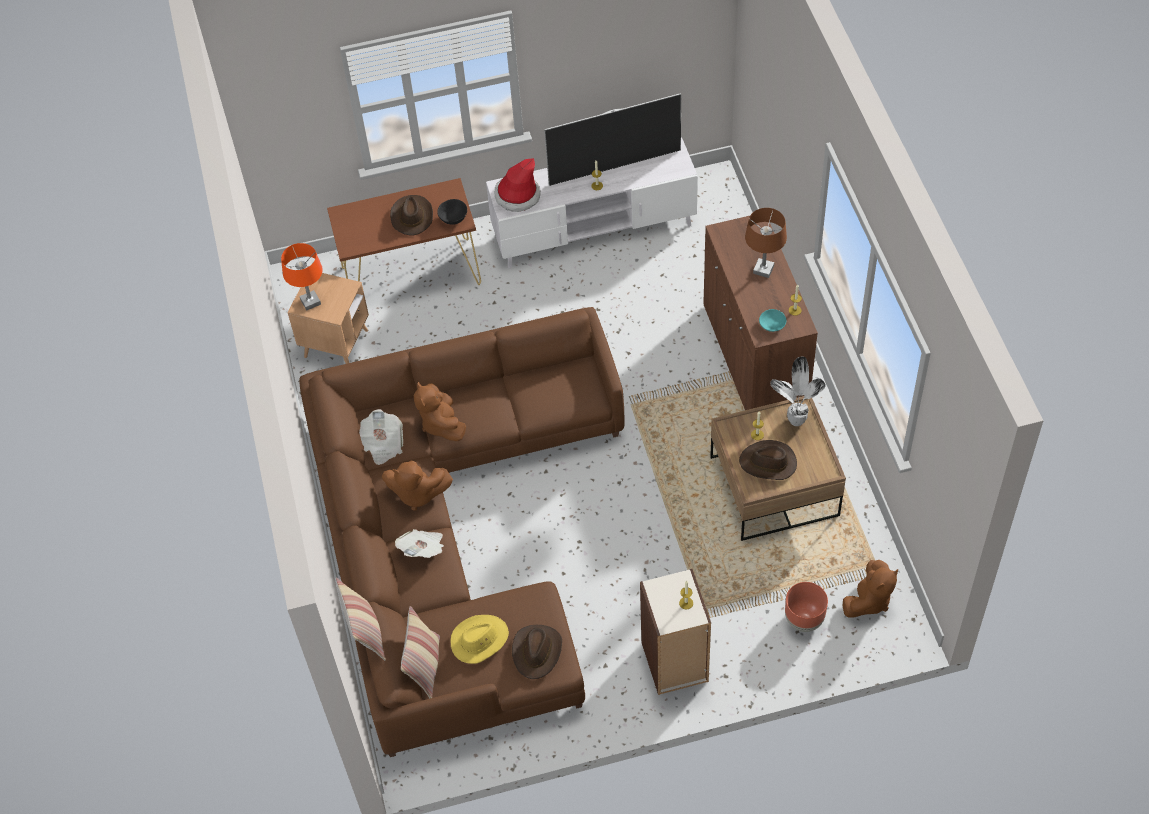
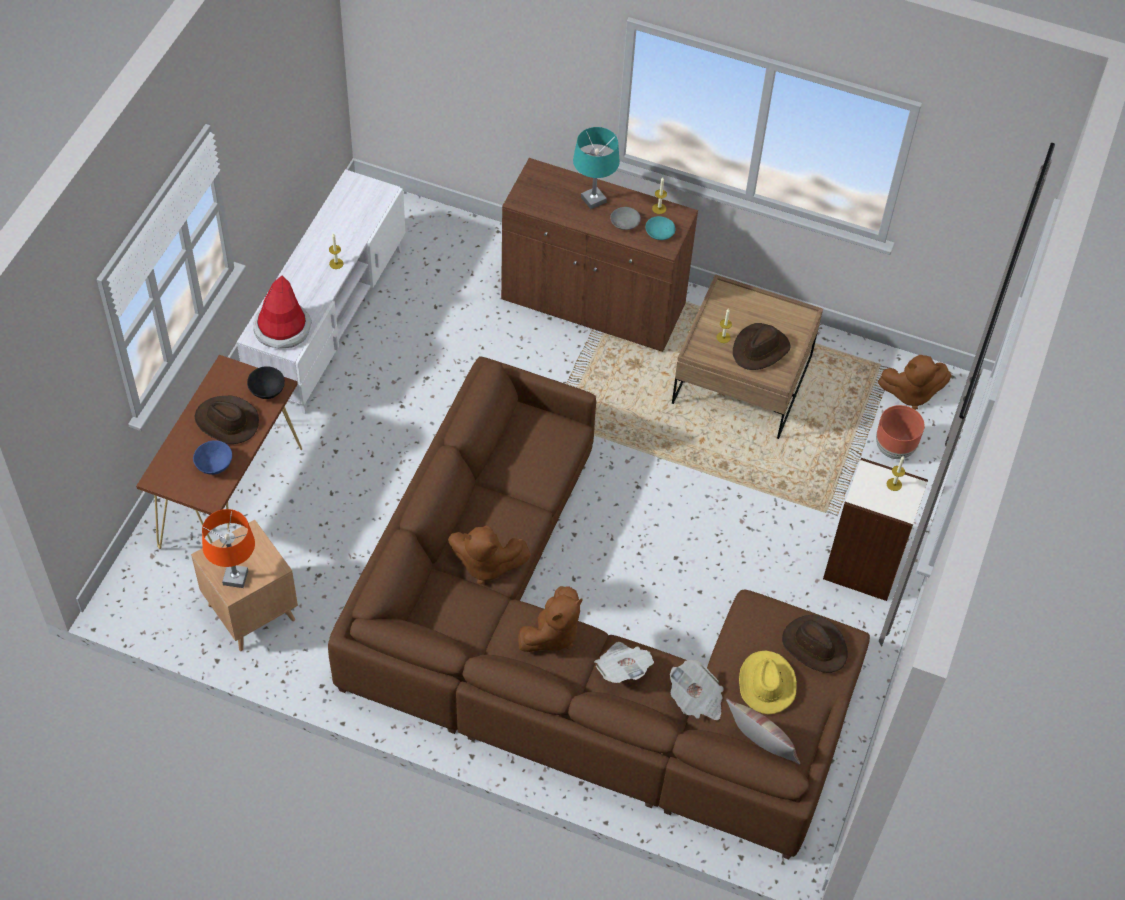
camera: 60 degrees left, 0 degrees up
(366, 634) = (713, 762): pillow -> none
(373, 233) = (214, 466): none -> blue bowl
(383, 444) = (465, 628): newspaper -> newspaper (696, 699)
(614, 167) = (327, 237): television -> none
(760, 299) = (624, 223): none -> grey bowl
(763, 270) = (593, 200): brown table lamp -> turquoise table lamp
(795, 421) = (733, 303): potted plant -> none
(869, 600) = (911, 393): brown plush toy -> brown plush toy turned 105 degrees clockwise

